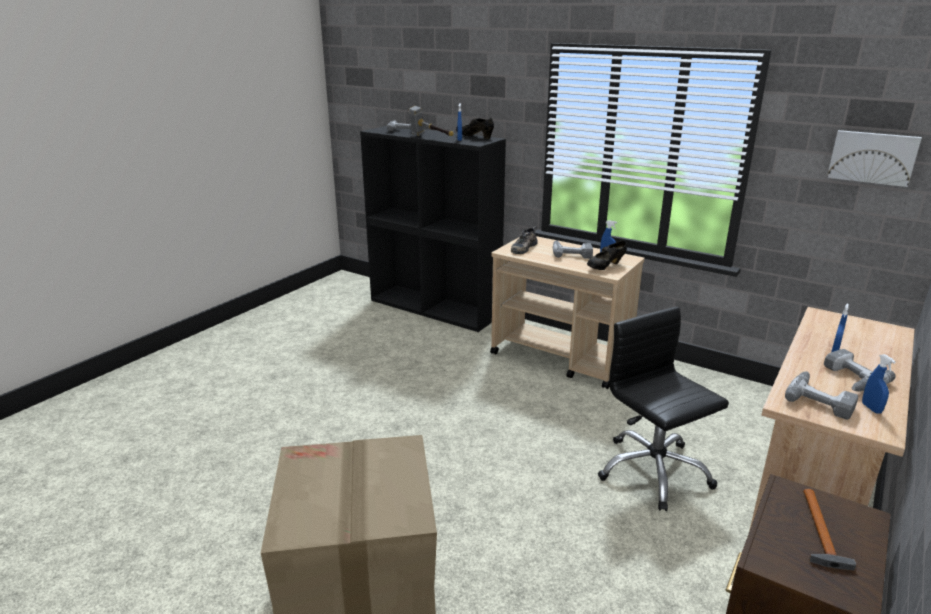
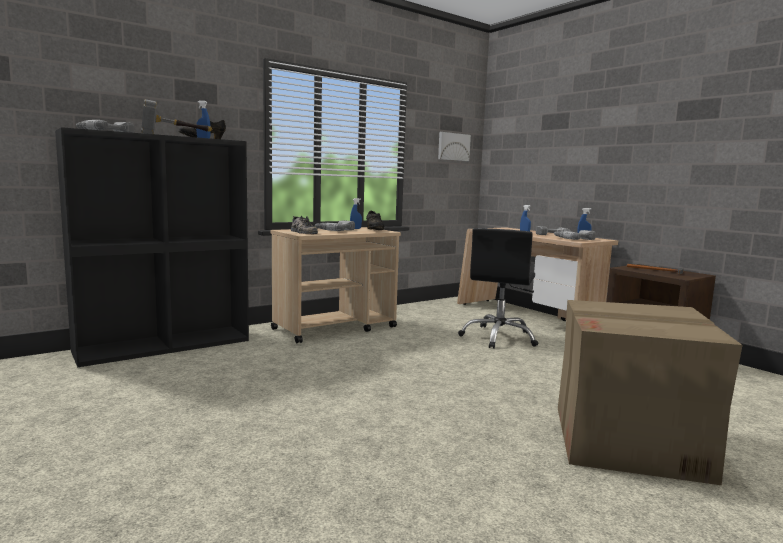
camera: 70 degrees left, 15 degrees down
(653, 471) = (499, 337): black office chair -> black office chair turned 60 degrees counterclockwise

